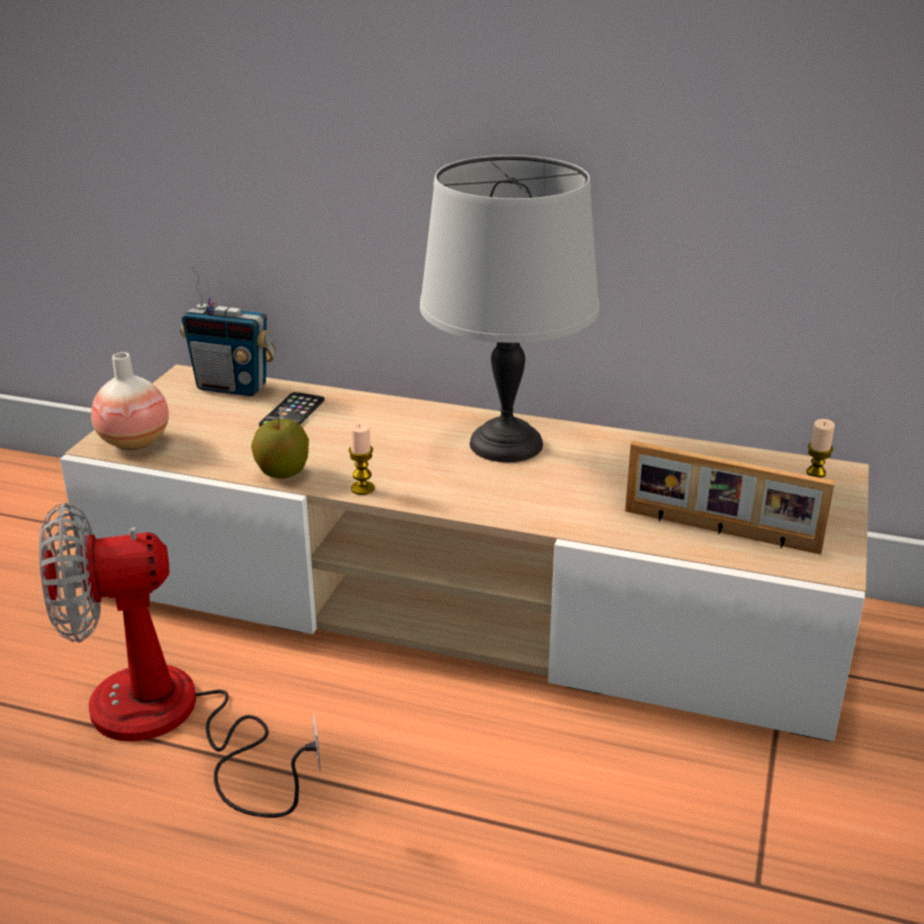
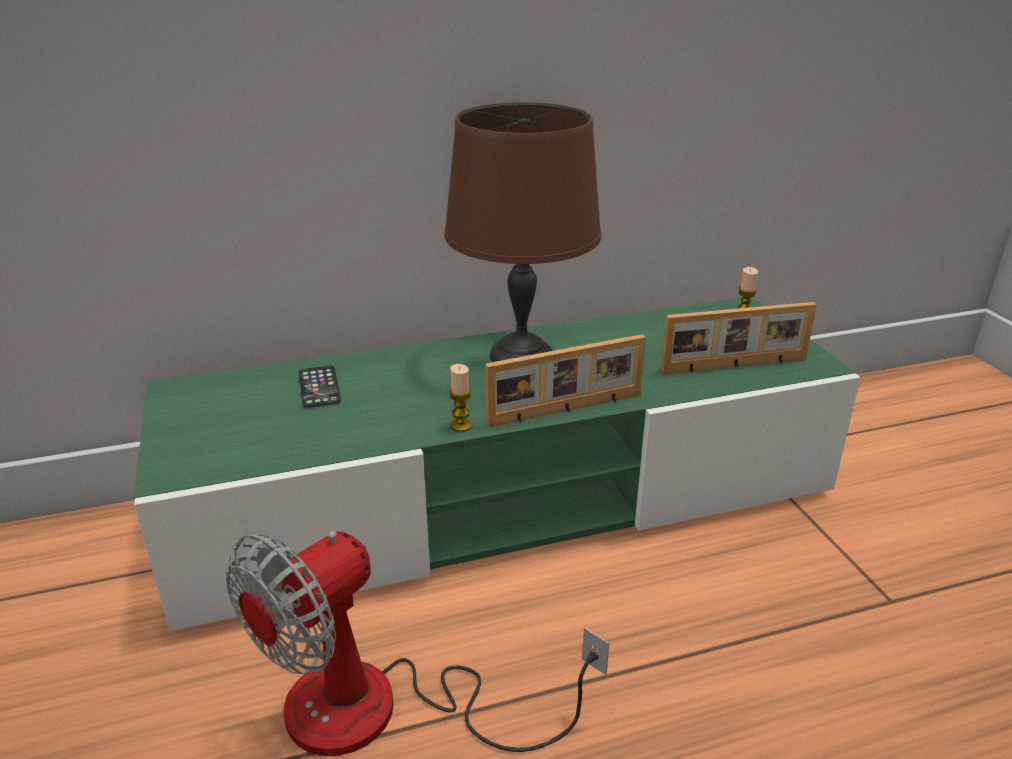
camera: 35 degrees left, 0 degrees up
(134, 442) = (198, 461): vase -> none
(232, 387) = (233, 383): radio -> none
(282, 473) = (378, 437): apple -> none
(462, 599) = (506, 499): beige tv stand -> green tv stand
(475, 510) = (566, 410): none -> picture frame
(508, 443) = (522, 355): grey table lamp -> brown table lamp

